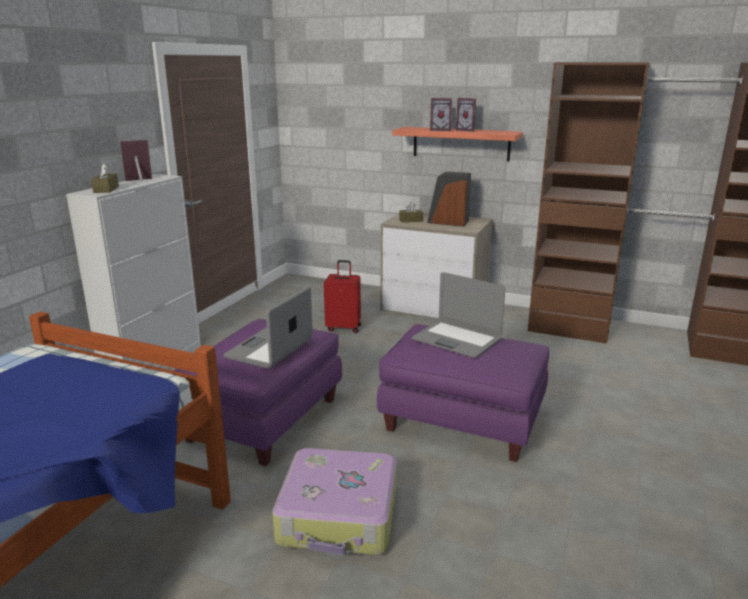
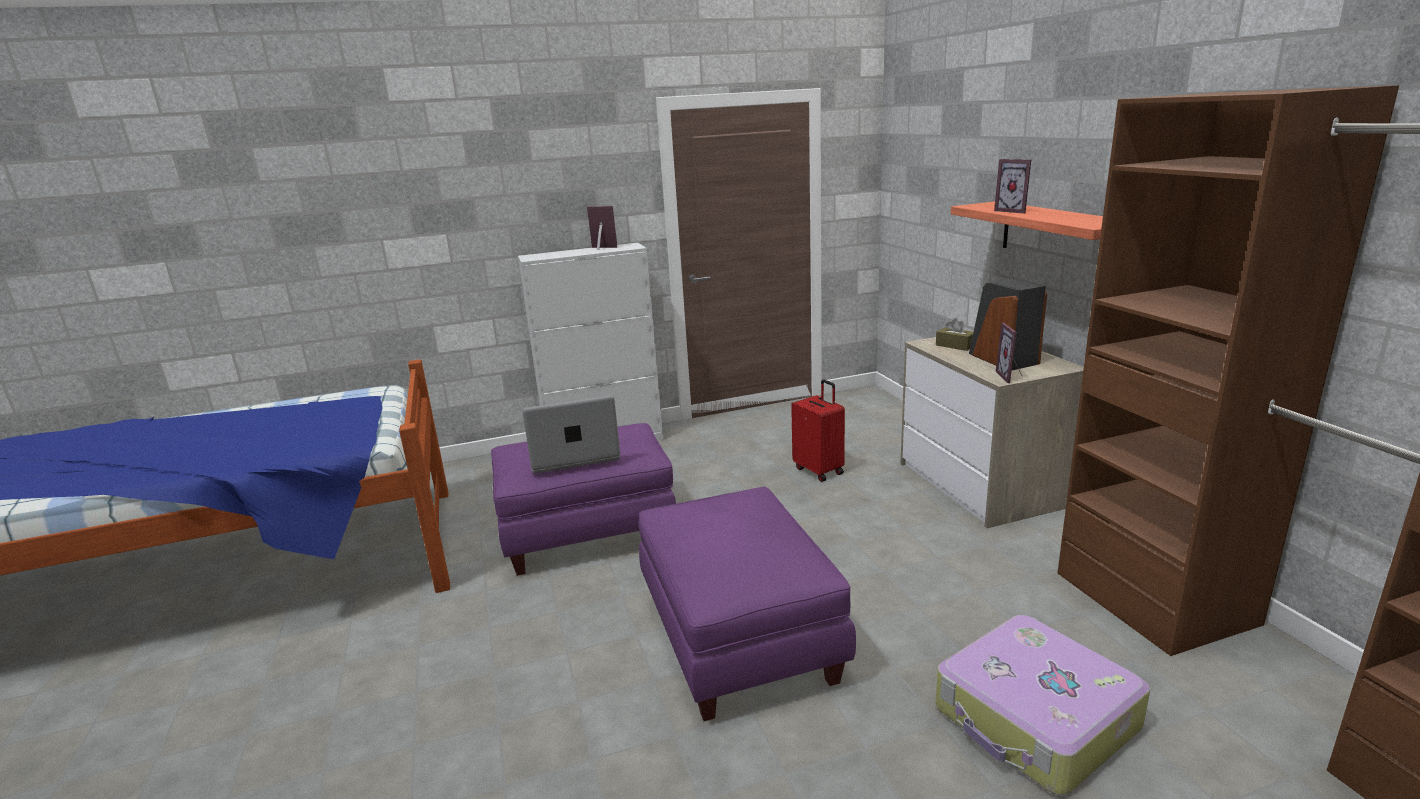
camera: 50 degrees right, 0 degrees up
(106, 189) = (549, 255): brown tissue box -> none
(339, 516) = (480, 654): suitcase -> suitcase (1035, 719)
(456, 340) = (740, 522): laptop -> none
(467, 130) = (1055, 214): picture frame -> picture frame (1011, 377)

